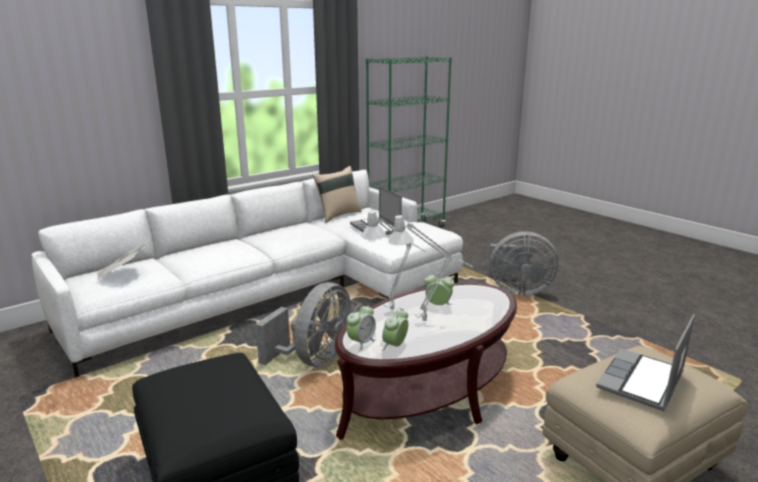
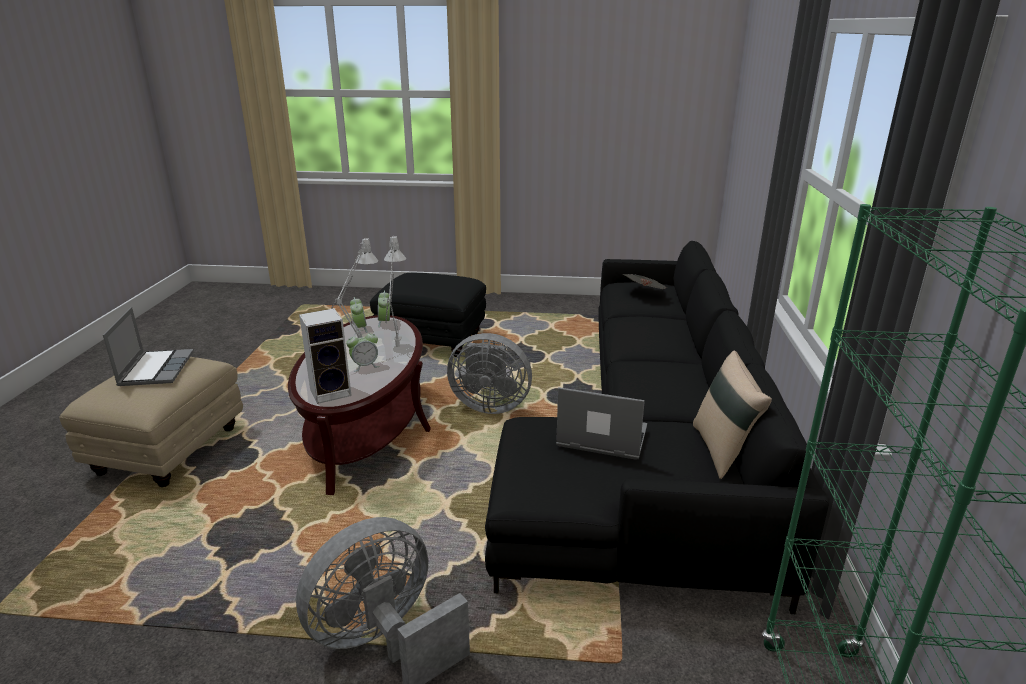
camera: 135 degrees right, 5 degrees up
(280, 294) = (650, 442): white sofa -> black sofa
(314, 360) = (489, 405): grey fan -> grey fan turned 60 degrees counterclockwise
(484, 295) = (332, 392): none -> speaker

